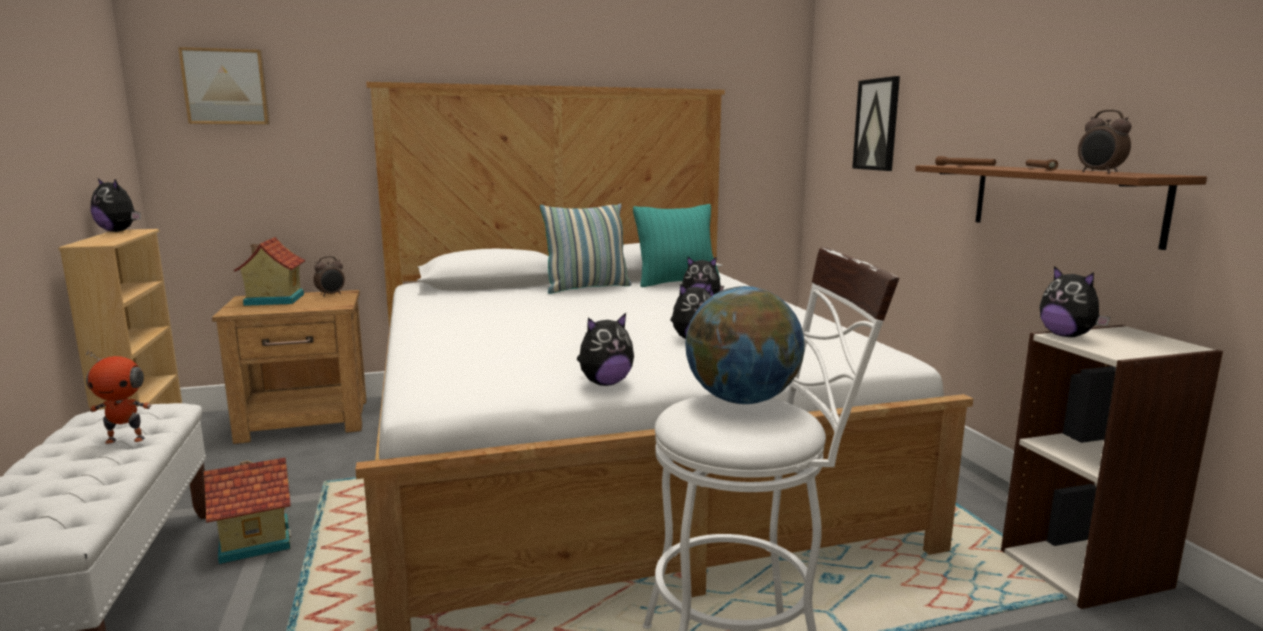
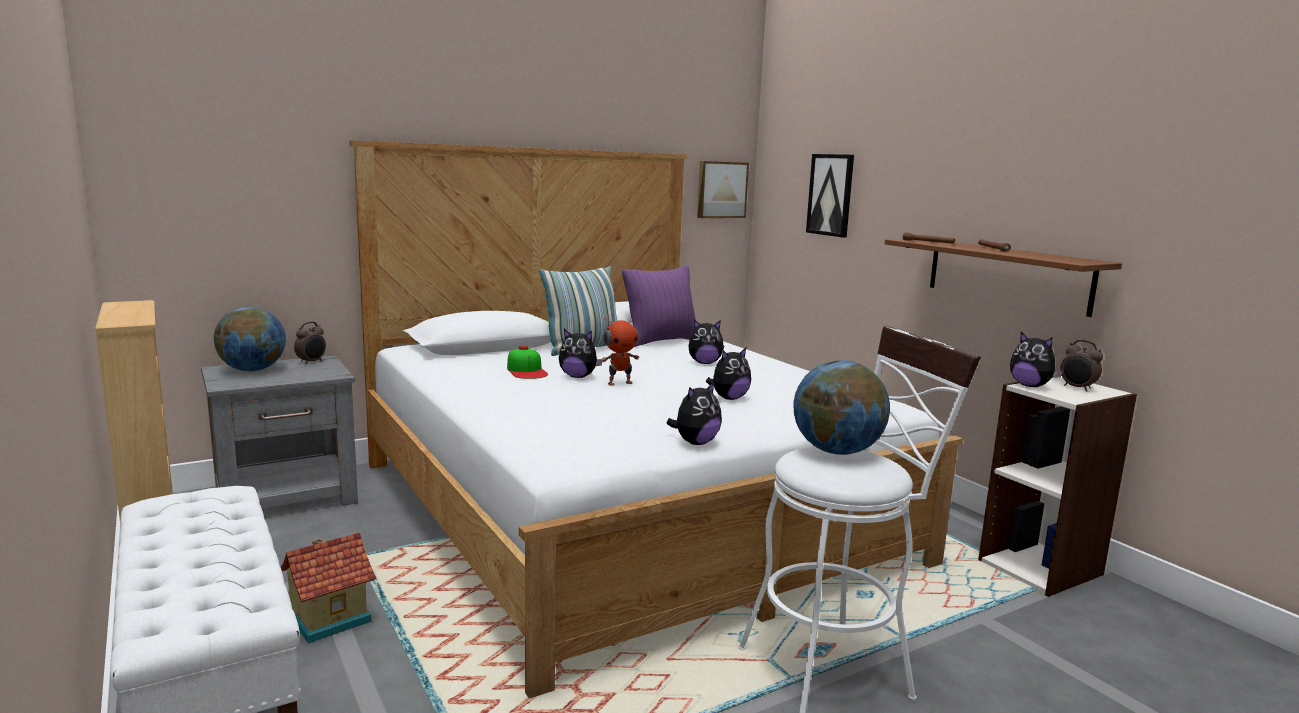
camera: 15 degrees left, 0 degrees up
(119, 231) = (118, 305): plush toy -> plush toy (578, 376)
(126, 439) = (223, 525): toy robot -> toy robot (619, 383)
(226, 87) = (196, 141): picture -> picture (721, 189)
(272, 300) = (252, 370): toy house -> globe
(306, 421) = (288, 496): brown nightstand -> grey nightstand
(505, 306) = (527, 371): none -> cap
(676, 283) = (661, 341): turquoise pillow -> purple pillow
(1099, 172) = (1046, 257): alarm clock -> alarm clock (1077, 388)

